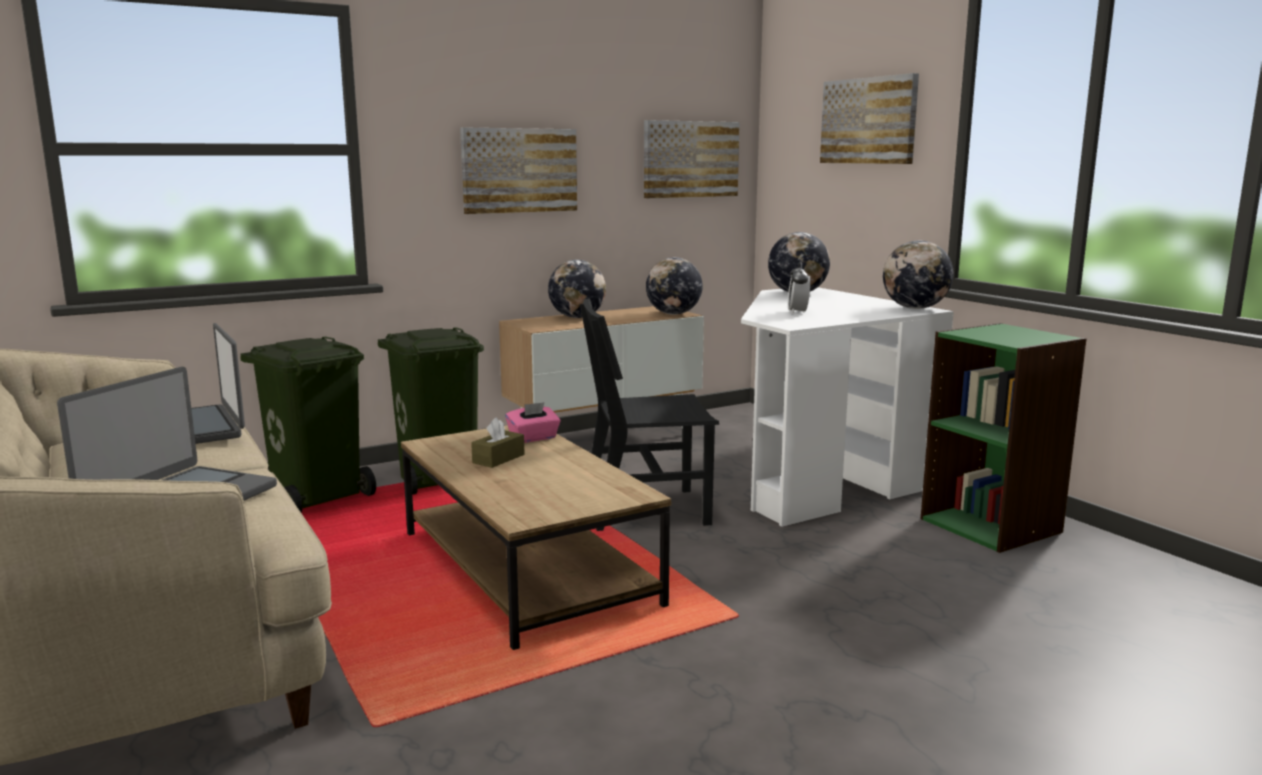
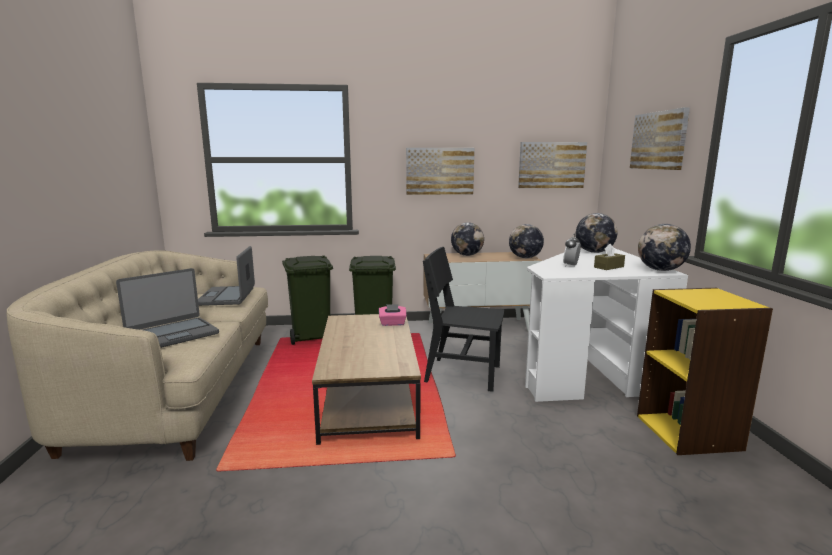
camera: 25 degrees right, 0 degrees up
(498, 459) = (360, 333): brown tissue box -> brown tissue box (608, 267)
(991, 525) = (689, 432): green bookcase -> yellow bookcase

